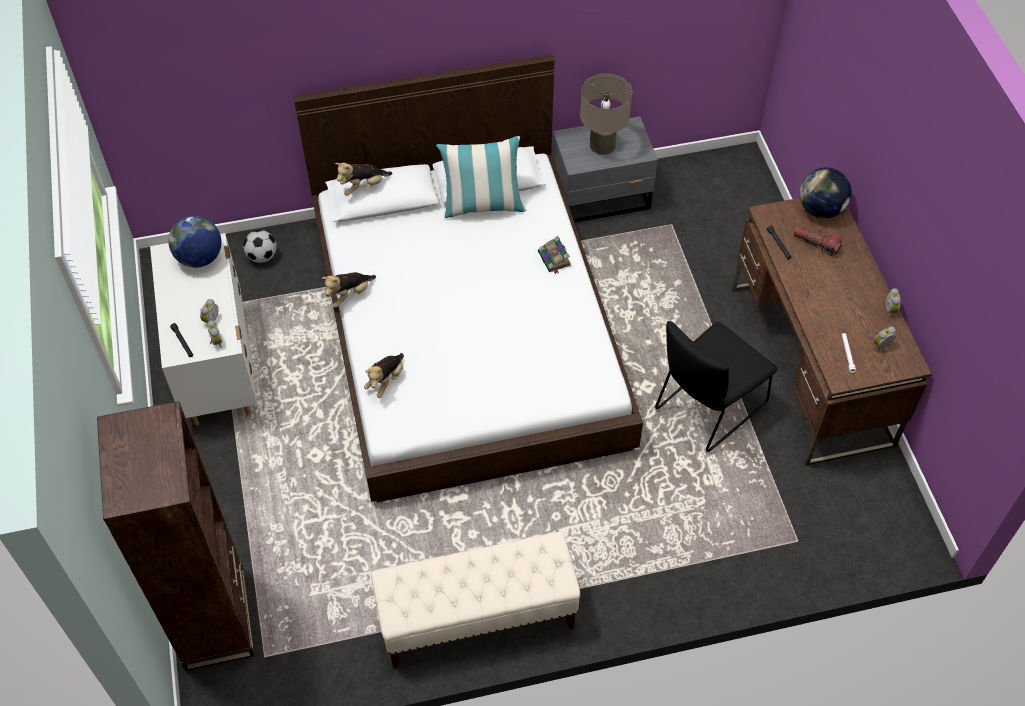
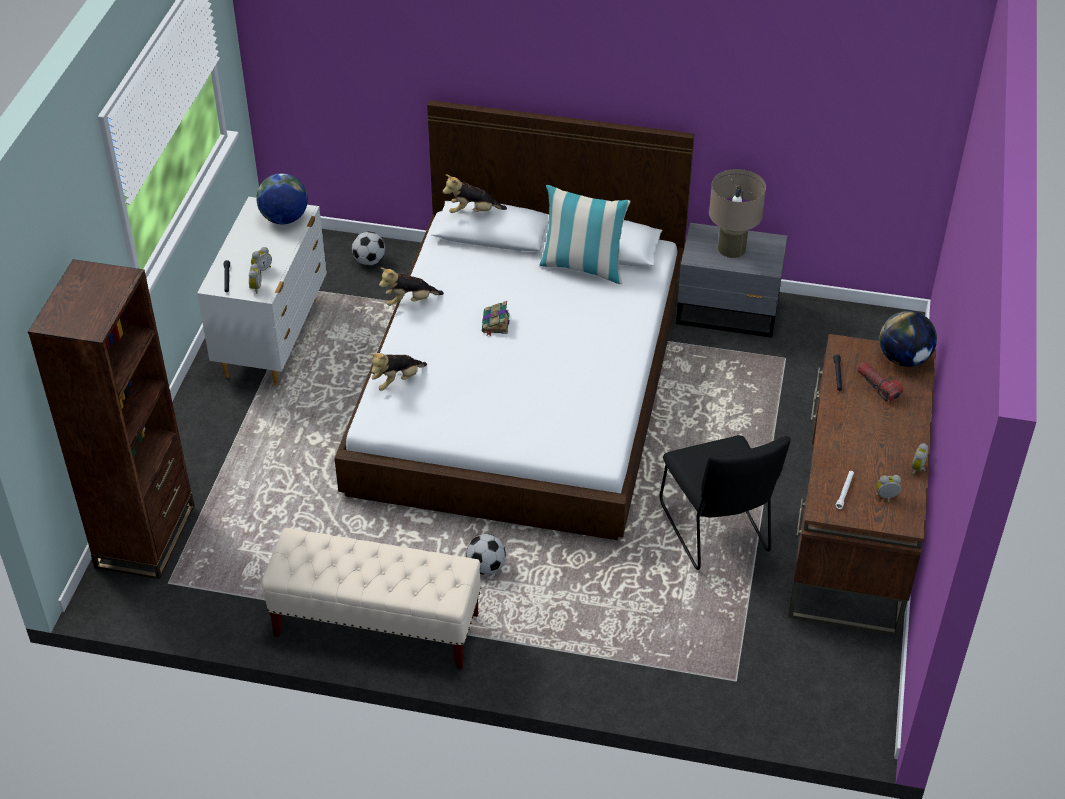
camera: 25 degrees right, 10 degrees down
(538, 521) = (486, 567): none -> football
(554, 259) = (623, 333): book -> book (495, 323)
(706, 409) = (716, 531): black chair -> black chair turned 90 degrees counterclockwise

